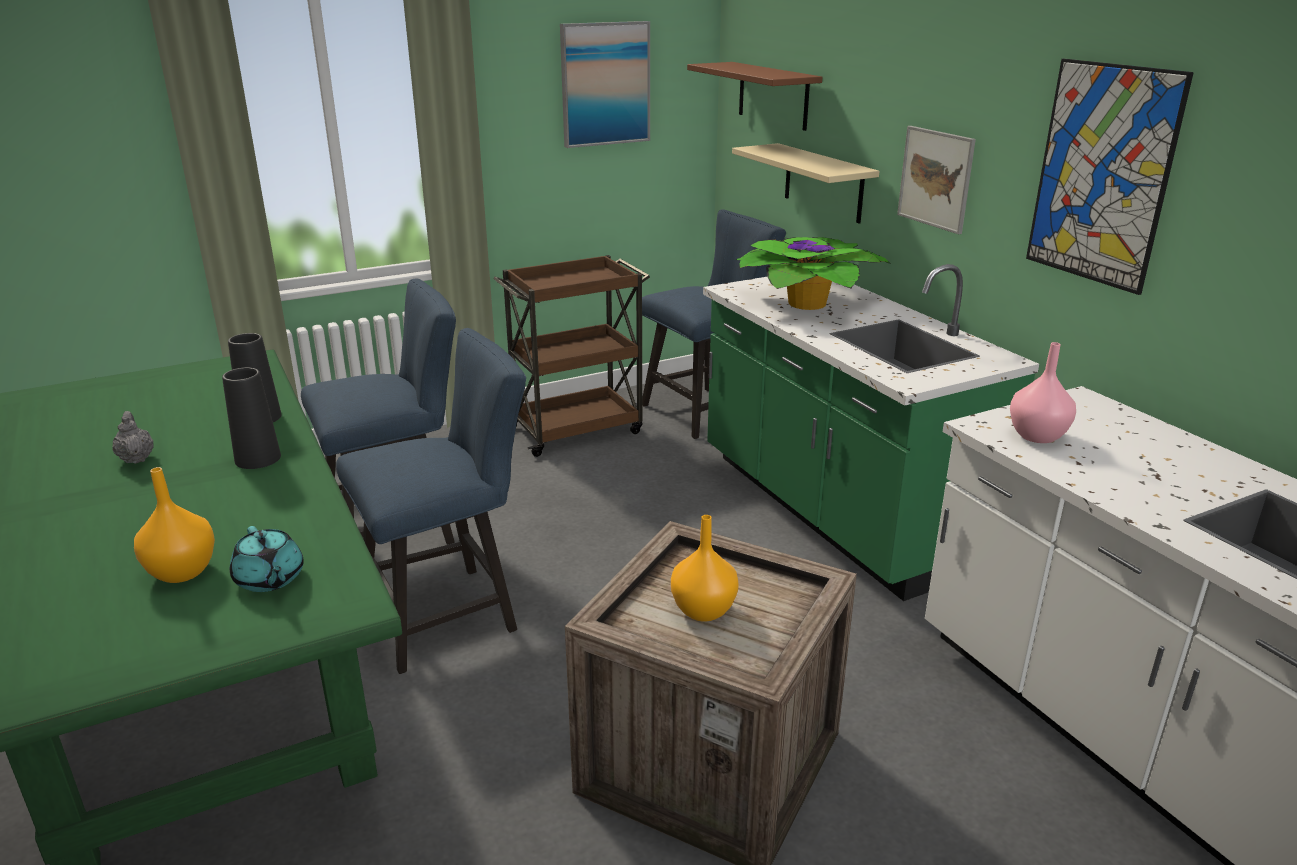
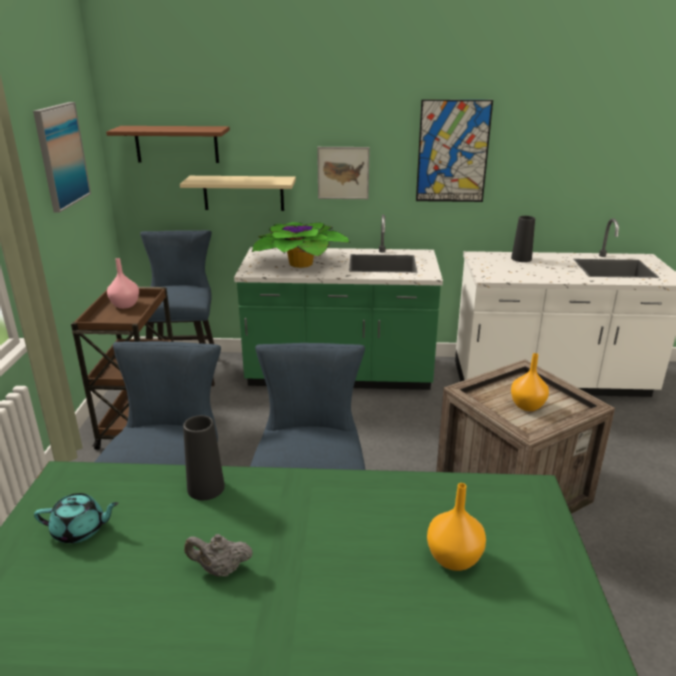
camera: 60 degrees left, 0 degrees up
(258, 458) = (288, 499): black vase -> black vase (521, 259)
(269, 579) = (487, 518): turquoise teapot -> turquoise teapot (80, 530)
(1037, 435) = (504, 272): pink vase -> pink vase (125, 305)

